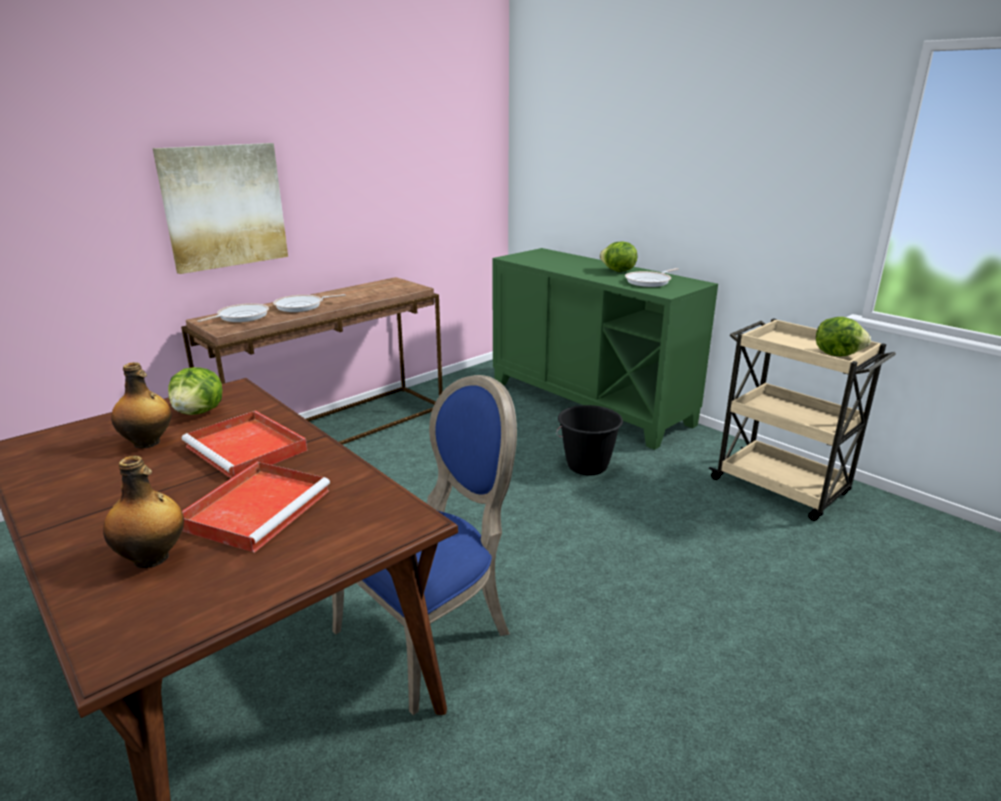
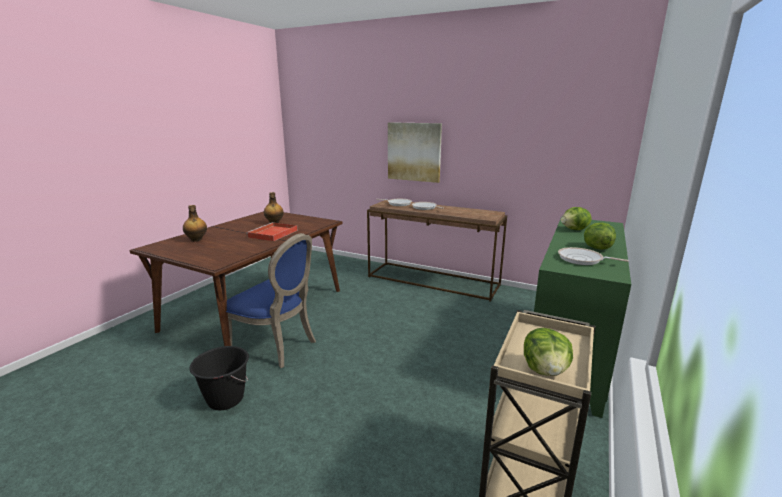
camera: 70 degrees right, 5 degrees down
(199, 412) = (302, 222): lettuce -> lettuce (575, 230)
(258, 508) = (227, 244): red tray -> none
(587, 466) = (467, 366): black bucket -> black bucket (225, 399)

